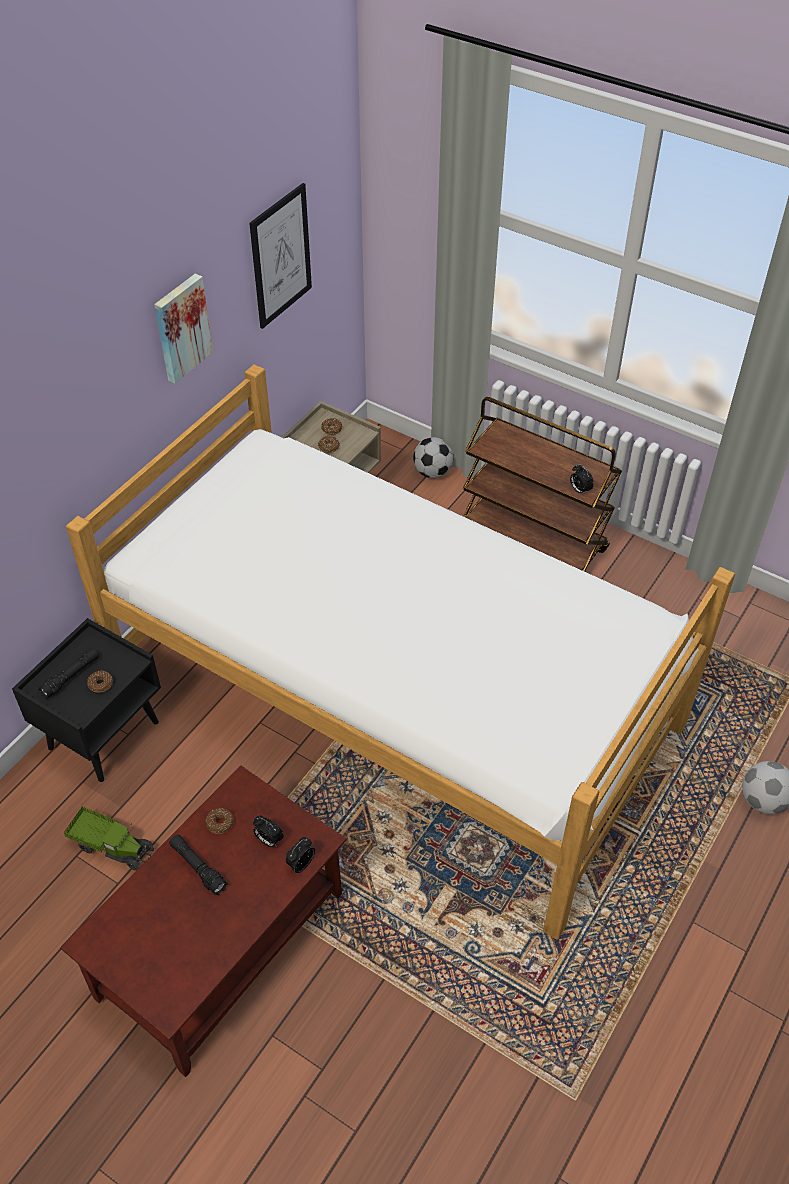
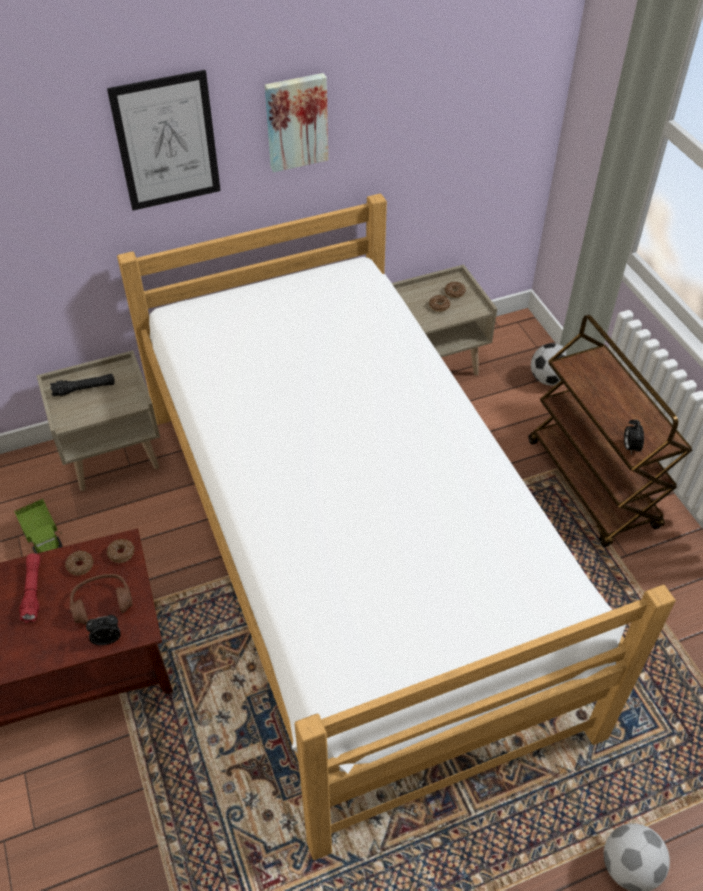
camera: 35 degrees right, 0 degrees up
(101, 684) = (99, 406): donut -> donut (121, 553)
(104, 734) = (114, 455): black nightstand -> beige nightstand
(198, 868) = (33, 591): black flashlight -> red flashlight
(268, 840) = (102, 603): alarm clock -> brown headphones
(281, 256) = (443, 98): picture -> picture (167, 142)

